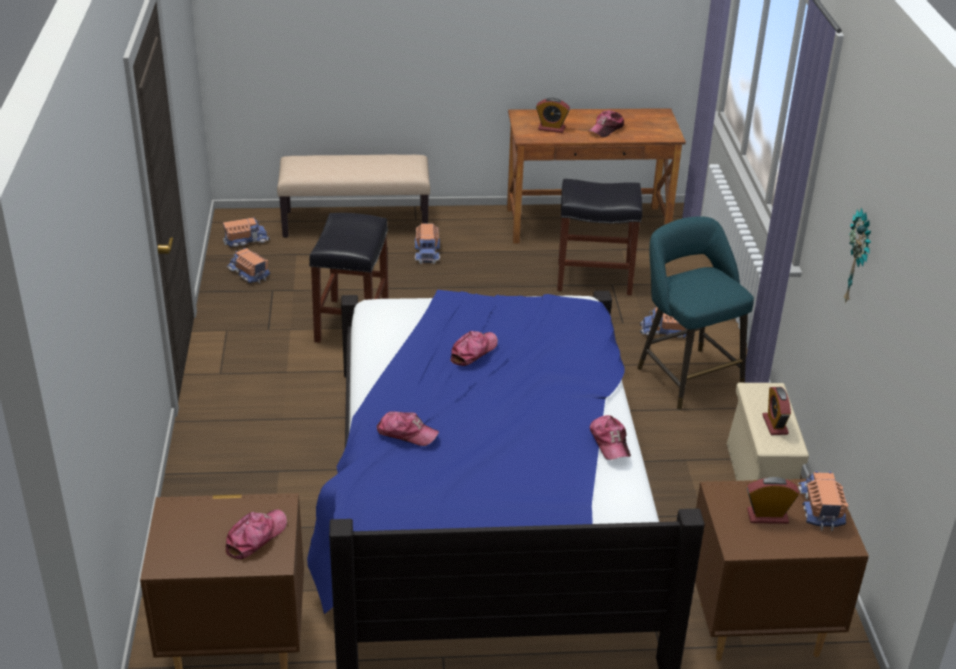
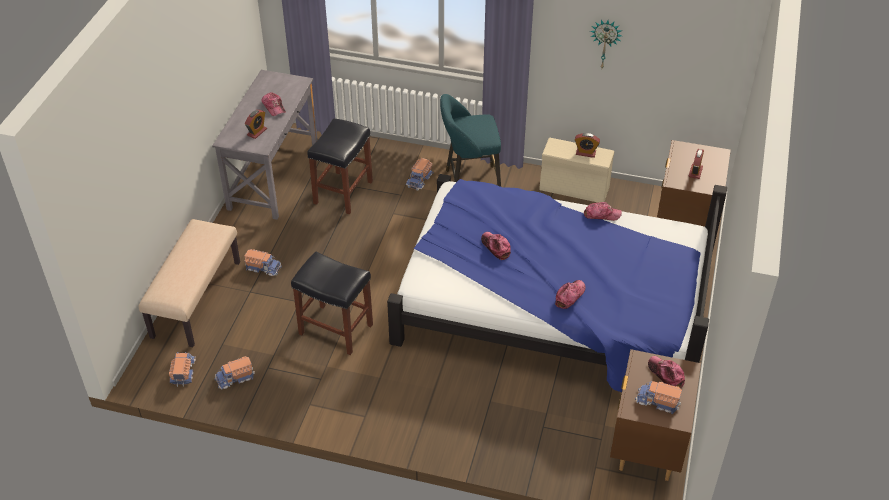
camera: 70 degrees left, 10 degrees up
(587, 224) = (273, 176): brown desk -> grey desk
(819, 508) = (693, 152): toy truck -> toy truck (657, 402)

